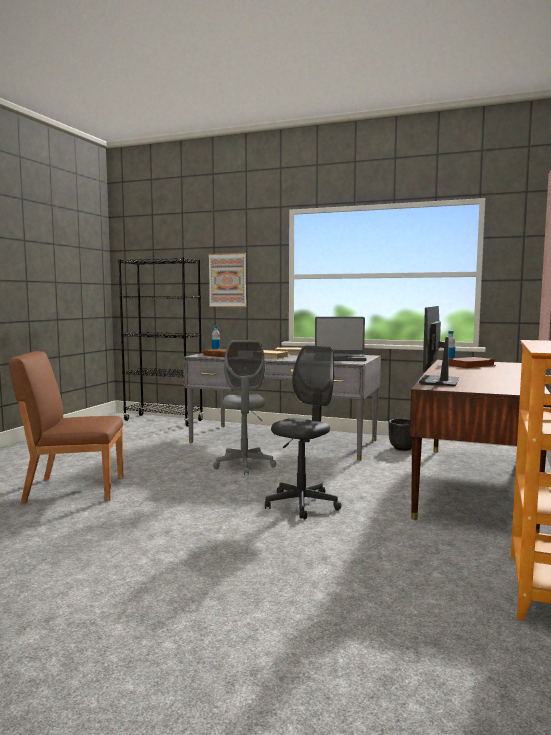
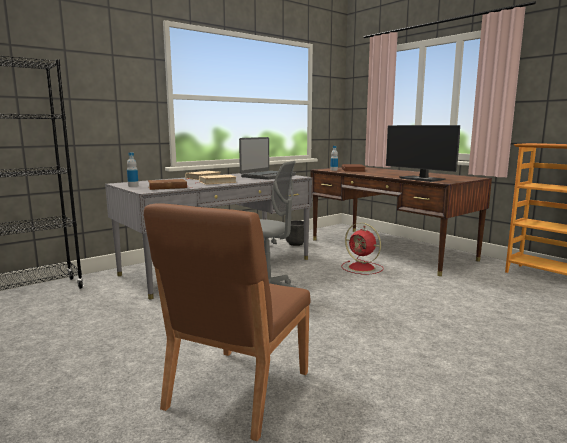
camera: 60 degrees left, 5 degrees up
(227, 280) = (91, 96): picture -> none
(302, 504) = (391, 295): grey office chair -> none
(372, 483) = (362, 268): none -> red fan

